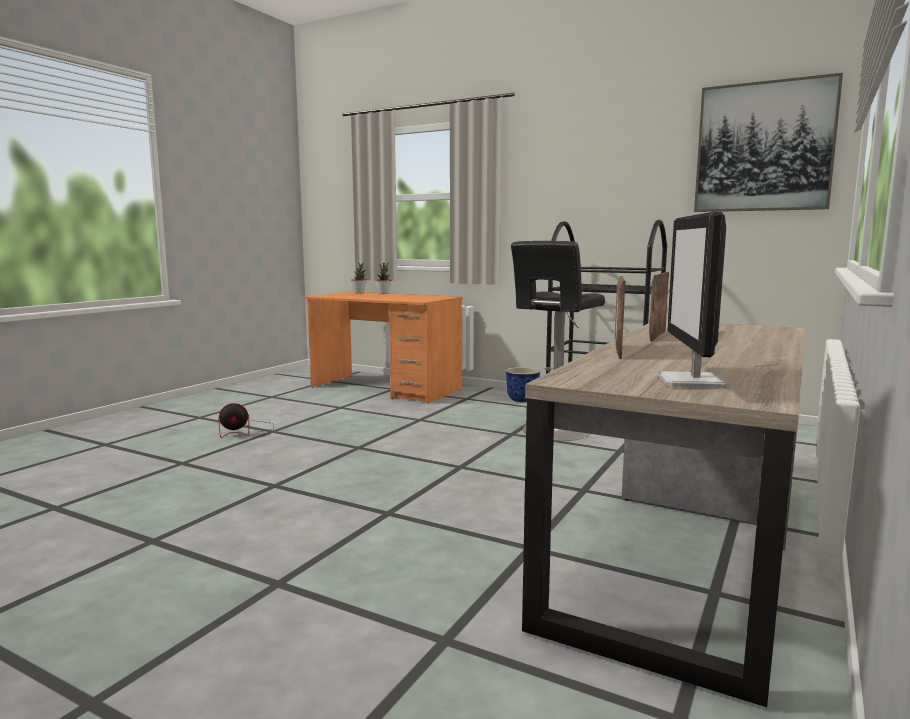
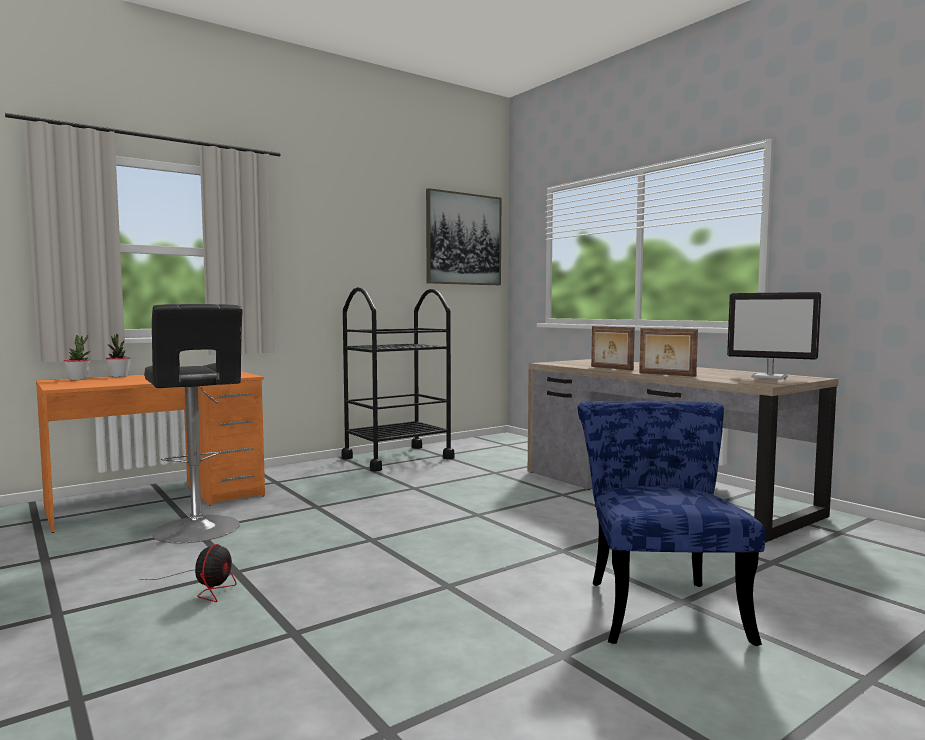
camera: 65 degrees left, 5 degrees down
(264, 572) = (660, 605): none -> blue chair
(522, 400) = (320, 468): planter -> none
(554, 432) = (428, 477): black stool -> black stool (198, 530)

